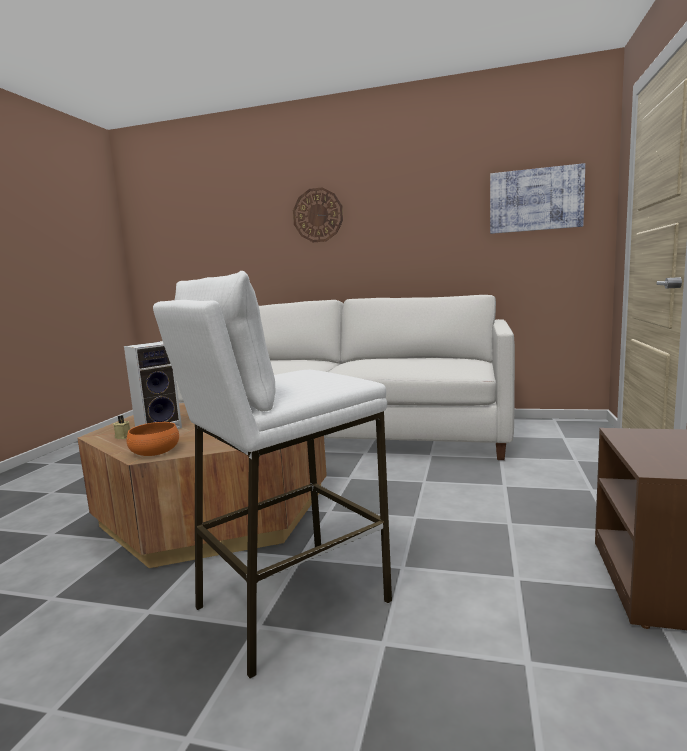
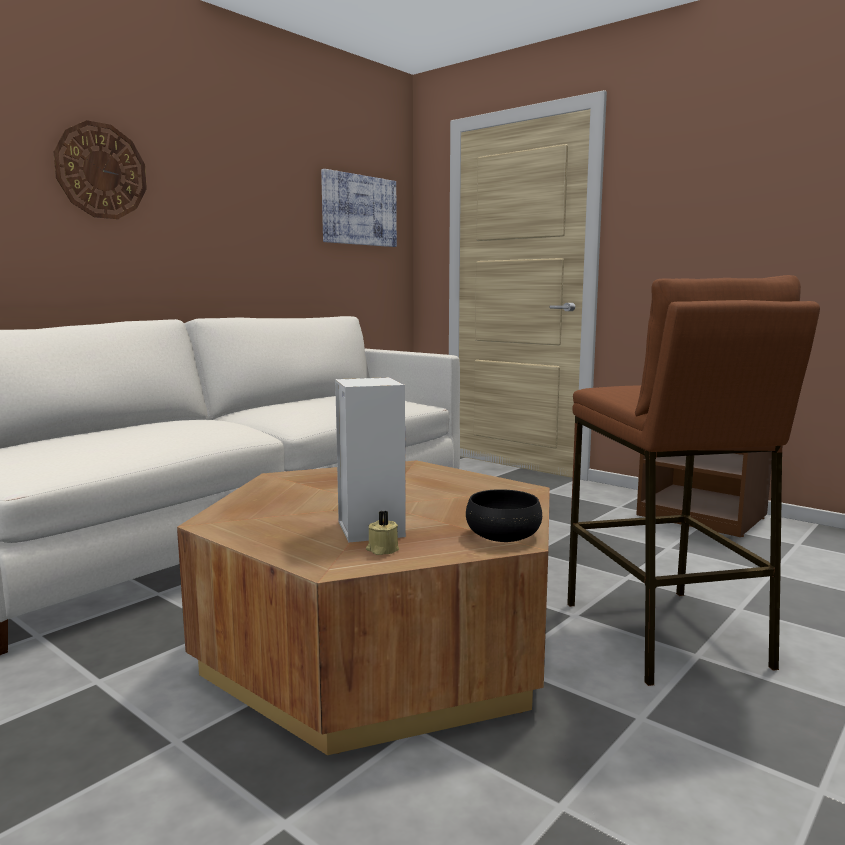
camera: 65 degrees left, 0 degrees up
(155, 451) = (503, 535): orange bowl -> black bowl
(290, 603) = (664, 634): white stool -> brown stool

